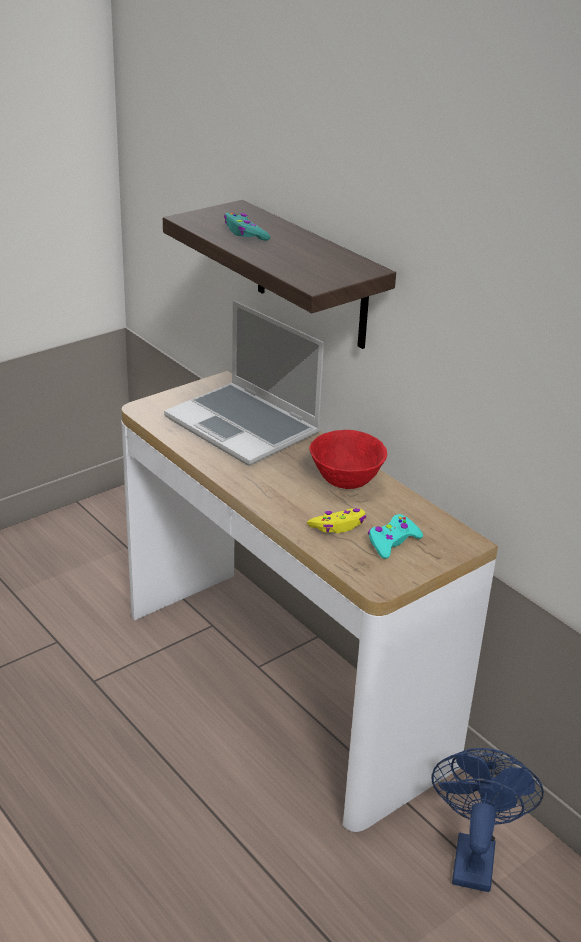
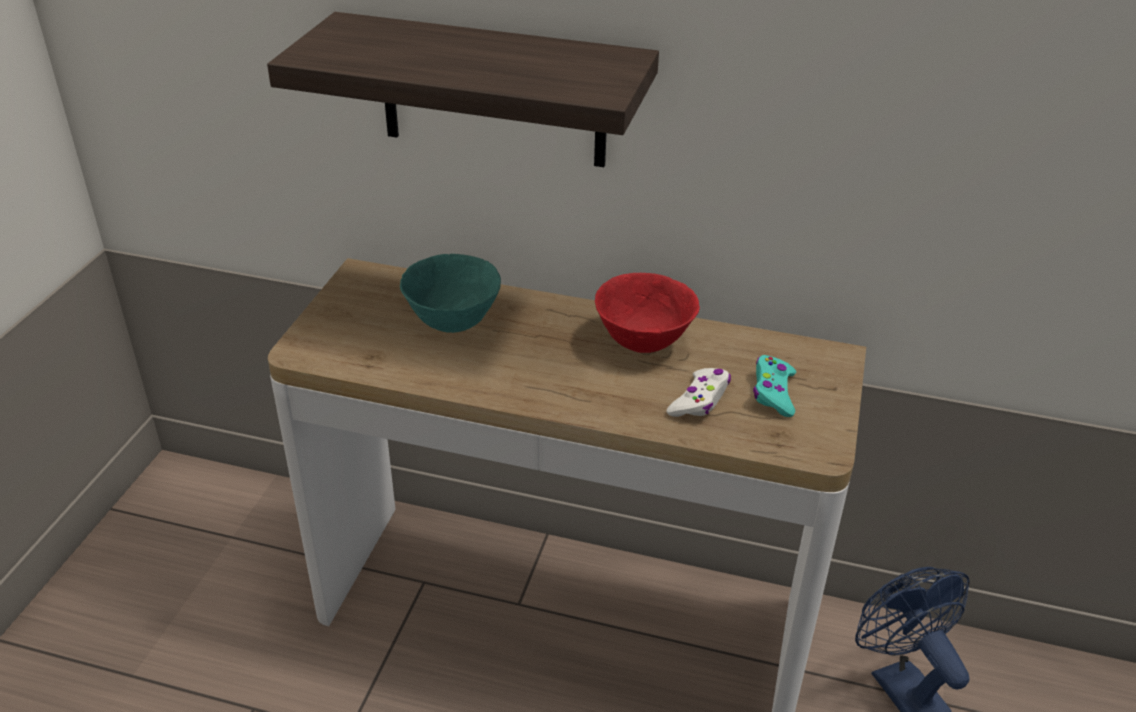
camera: 35 degrees left, 5 degrees up
(245, 234) = (413, 54): turquoise game controller -> none
(245, 426) = (453, 322): laptop -> turquoise bowl
(338, 526) = (699, 400): yellow game controller -> white game controller

